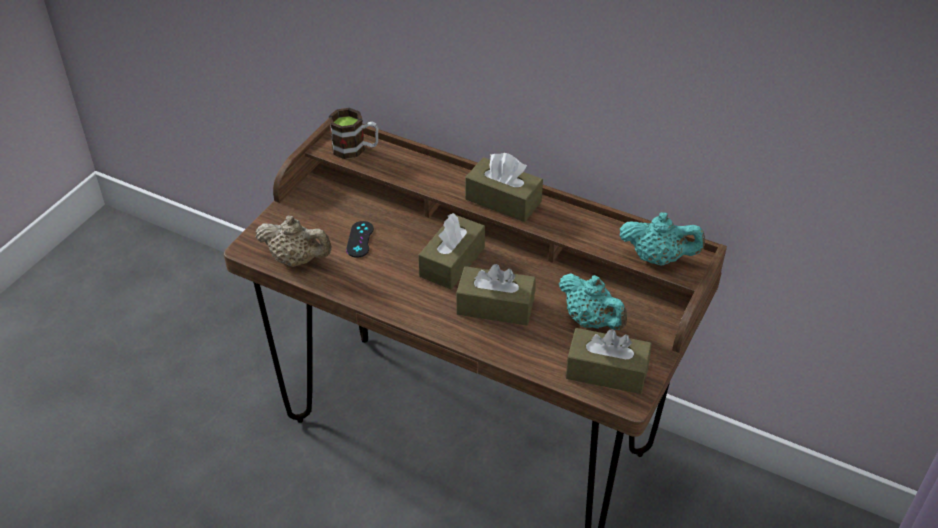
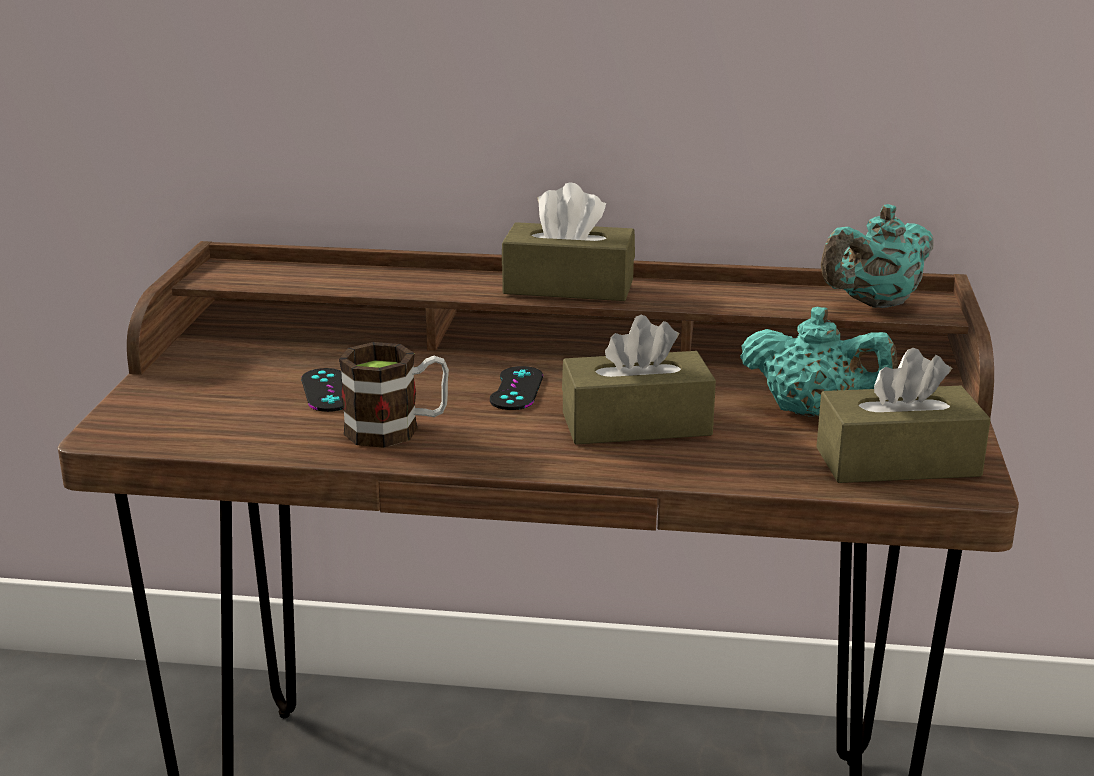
camera: 20 degrees left, 20 degrees down
(296, 260) = (218, 432): beige teapot -> none
(355, 149) = (265, 272): mug -> mug (397, 429)
(452, 262) = (516, 389): brown tissue box -> black game controller
(658, 258) = (875, 304): turquoise teapot -> turquoise teapot turned 150 degrees clockwise

